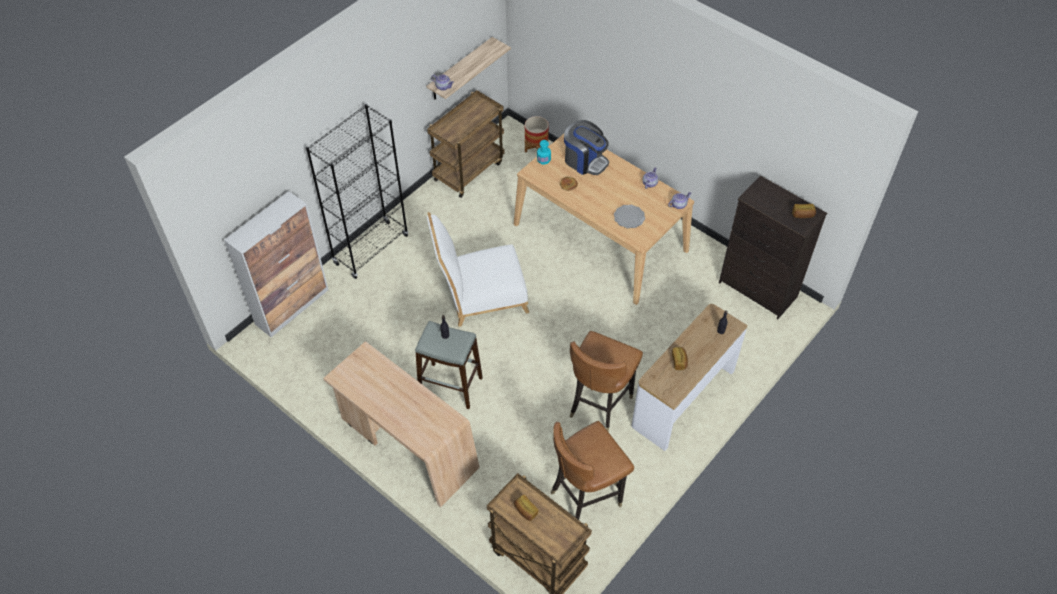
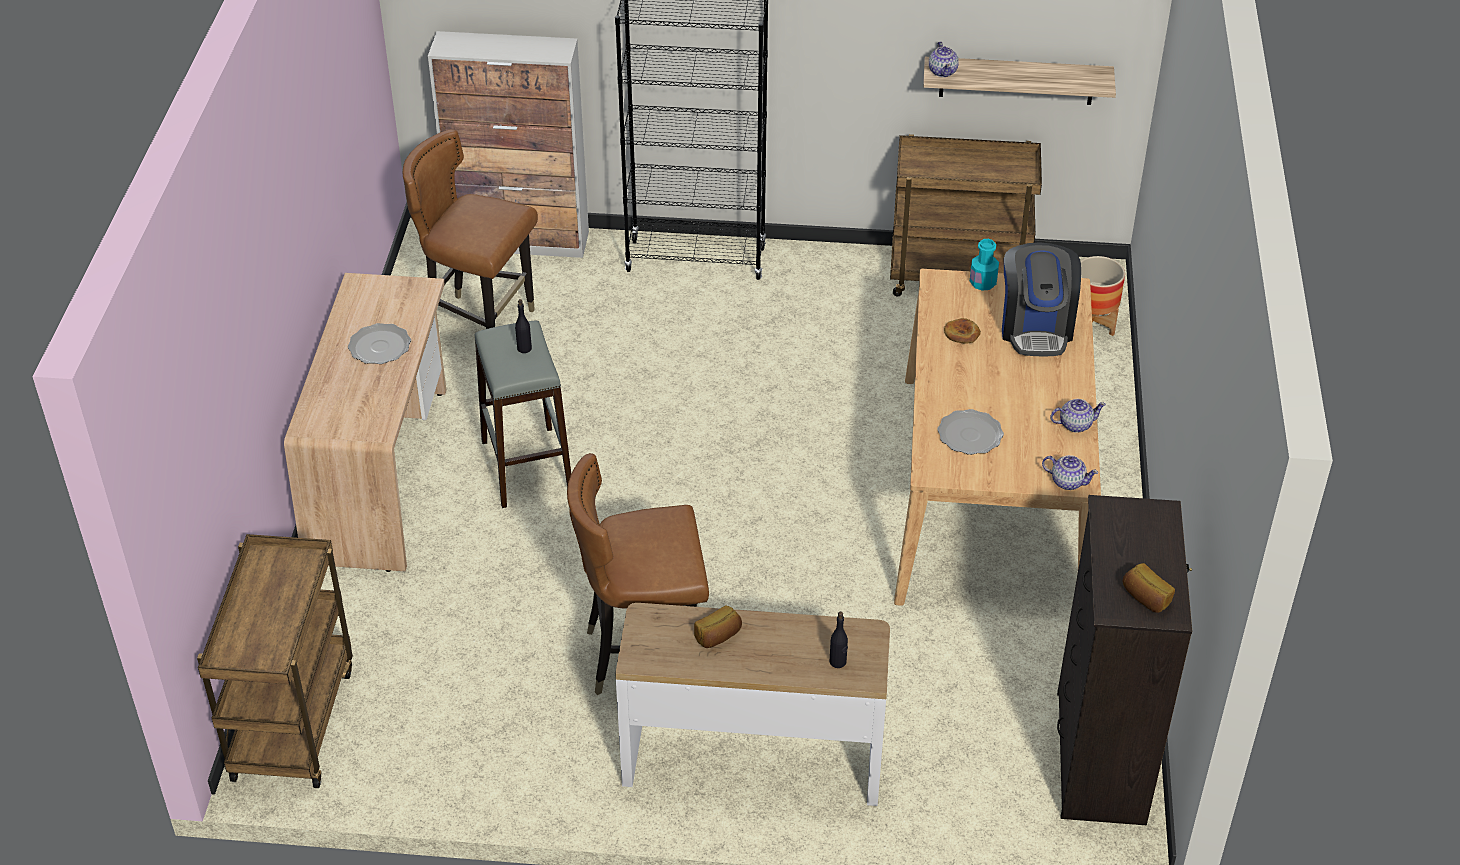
camera: 55 degrees right, 10 degrees down
(393, 390) = (380, 347): none -> plate
(481, 296) = (726, 414): white chair -> none
(525, 511) = (274, 587): bread -> none
(585, 495) = (452, 724): brown chair -> brown chair (480, 327)

